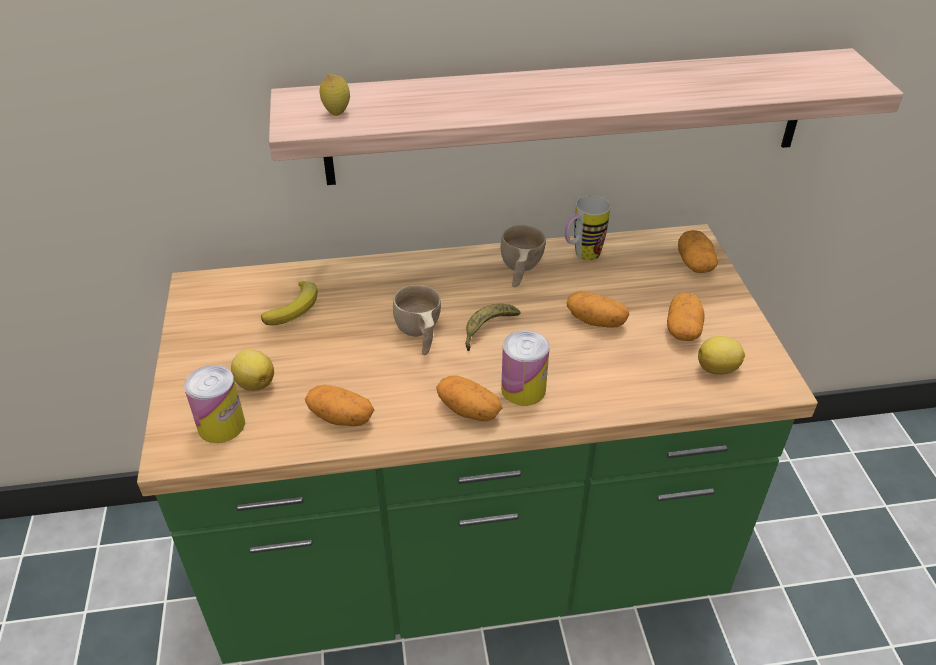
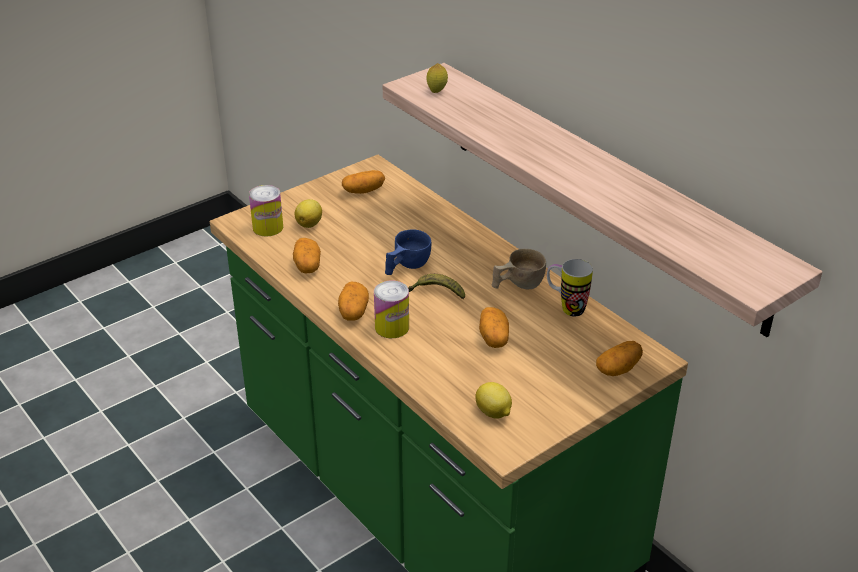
camera: 60 degrees right, 5 degrees down
(294, 307) = (387, 209): banana -> none
(419, 335) = (406, 266): beige cup -> blue cup
(683, 329) = (525, 383): potato -> potato (363, 191)

